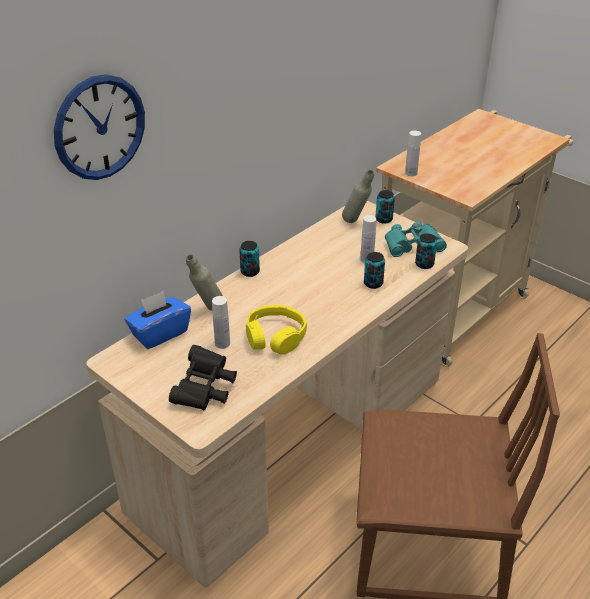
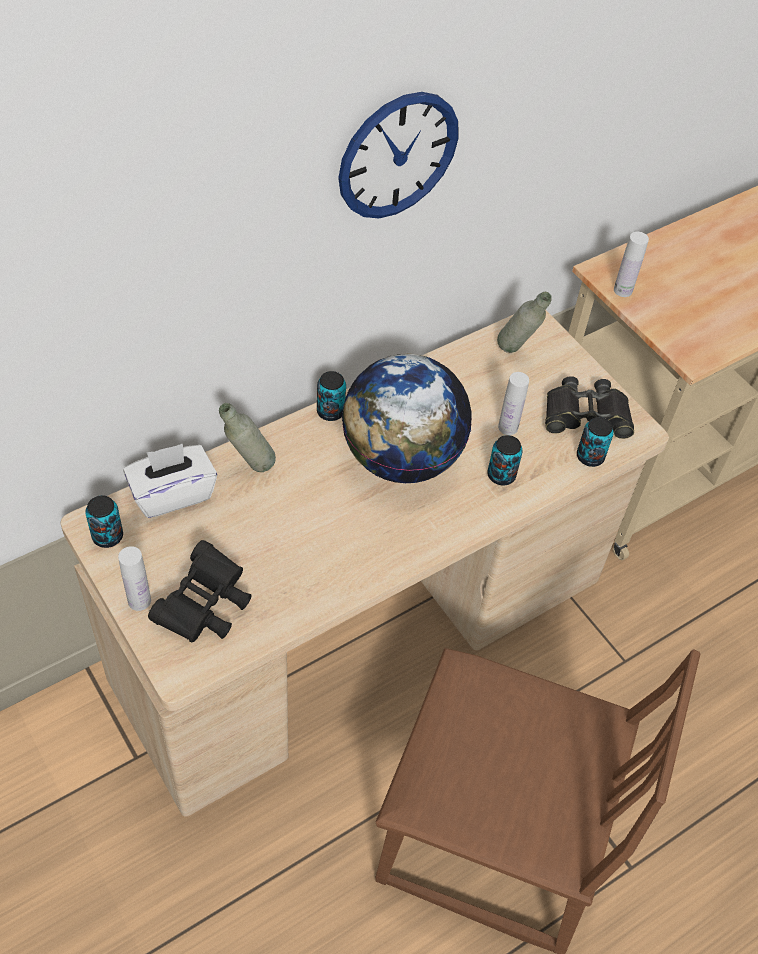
camera: 10 degrees right, 15 degrees up
(100, 127) = (98, 234): wall clock -> wall clock (398, 155)
(160, 333) = (172, 493): blue tissue box -> white tissue box
(222, 343) = (252, 532): white bottle -> white bottle (139, 601)
(275, 337) = (329, 539): yellow headphones -> none
(305, 287) = (401, 458): none -> globe
(384, 219) = (560, 356): can -> can (107, 536)
(412, 245) = (586, 415): turquoise binoculars -> black binoculars

